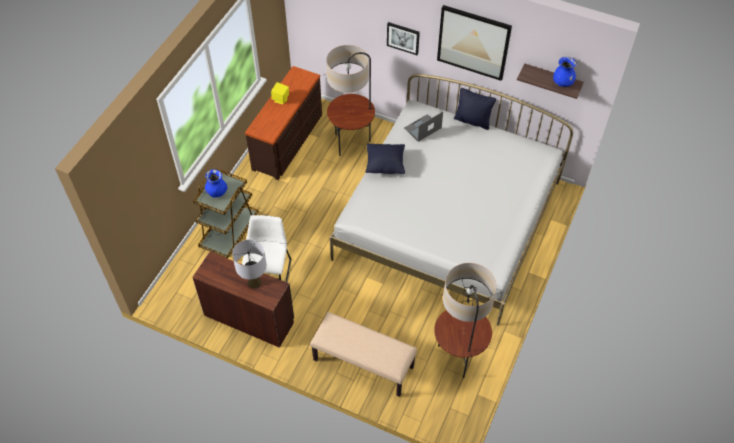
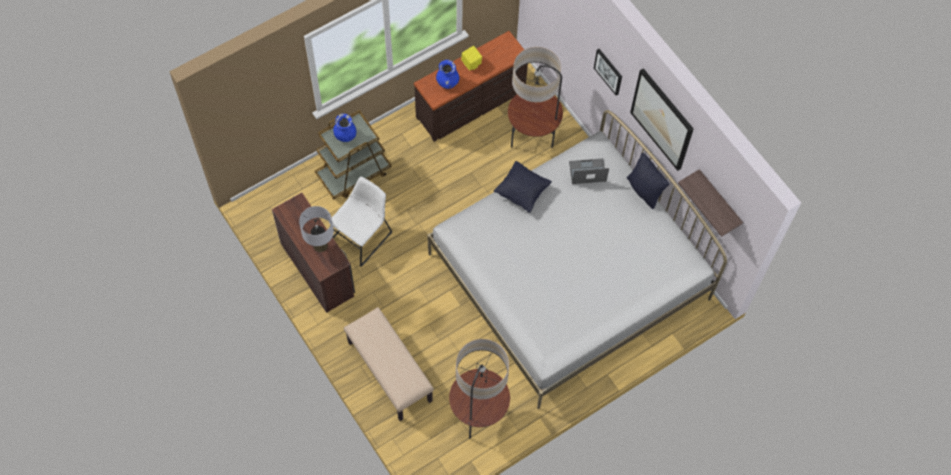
camera: 30 degrees right, 10 degrees up
(562, 82) = (720, 211): blue vase -> blue vase (447, 82)

